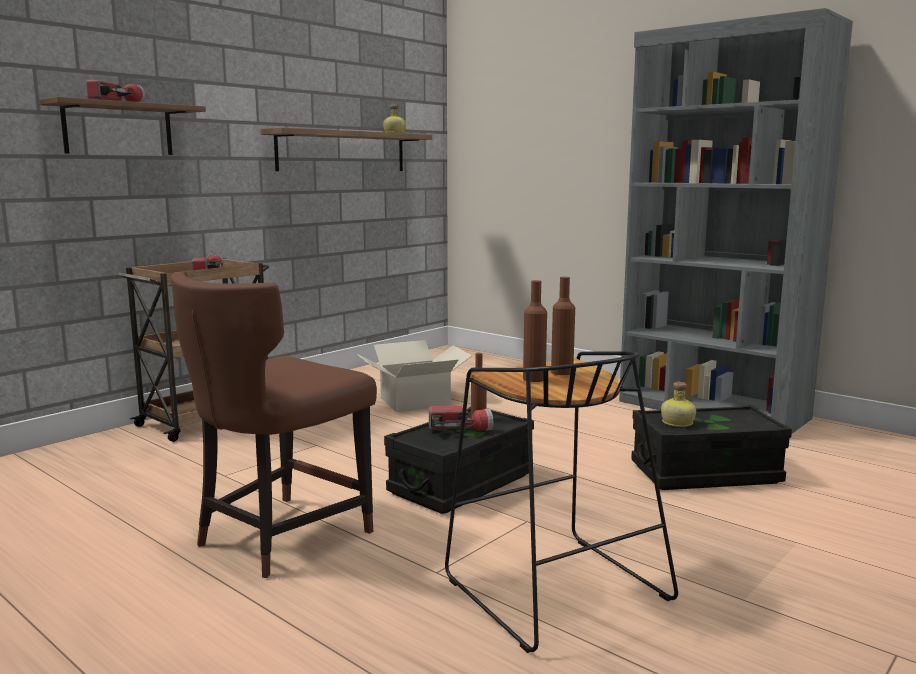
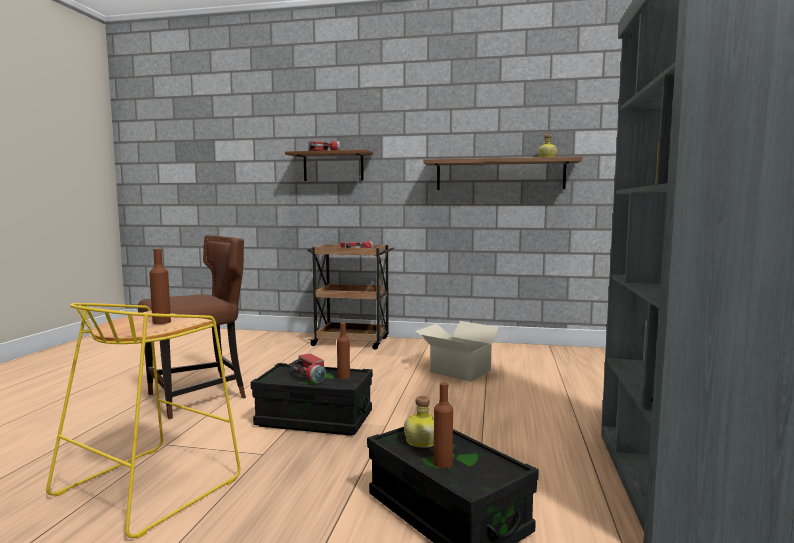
camera: 60 degrees right, 5 degrees down
(279, 537) = (199, 397): brown chair -> brown chair turned 135 degrees clockwise
(534, 379) = (139, 320): brown bottle -> brown bottle (443, 463)
(552, 588) = (150, 485): black stool -> yellow stool

